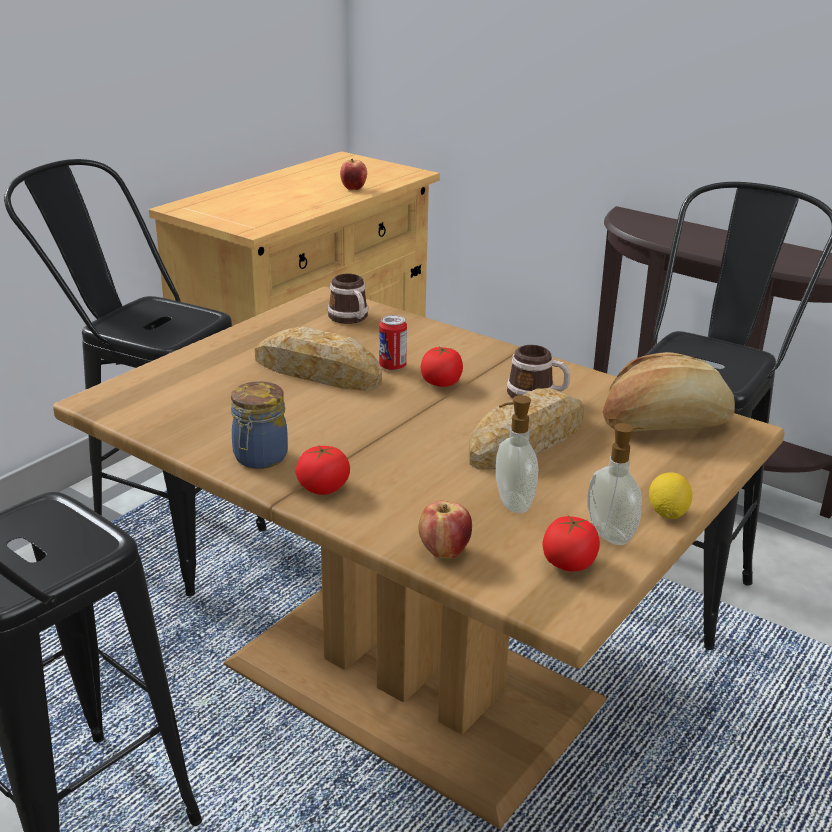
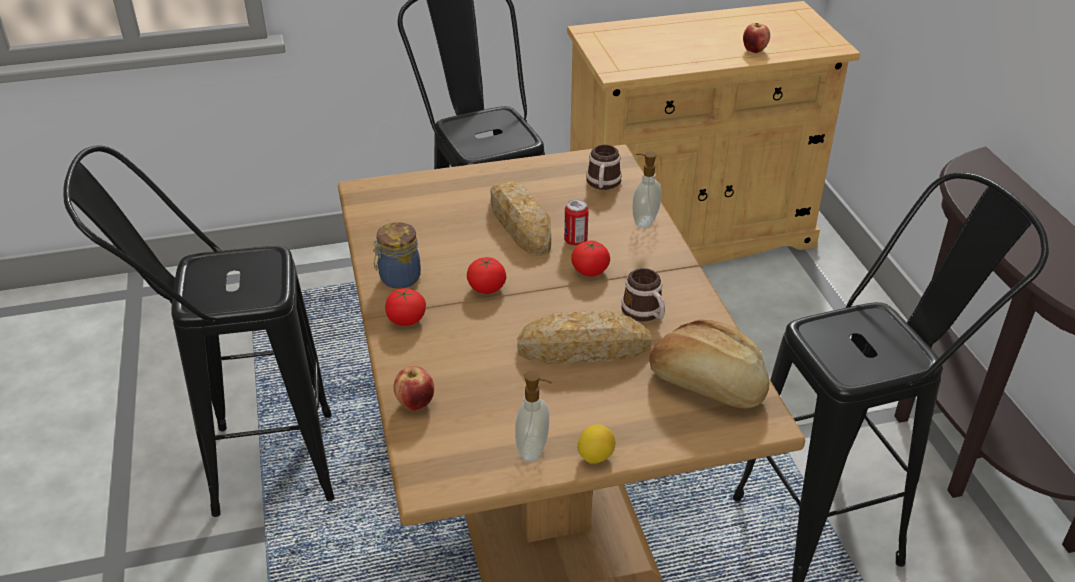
camera: 40 degrees right, 10 degrees up
(512, 503) = (503, 391): soap dispenser -> soap dispenser (644, 221)
(568, 563) = (476, 454): tomato -> tomato (486, 288)

